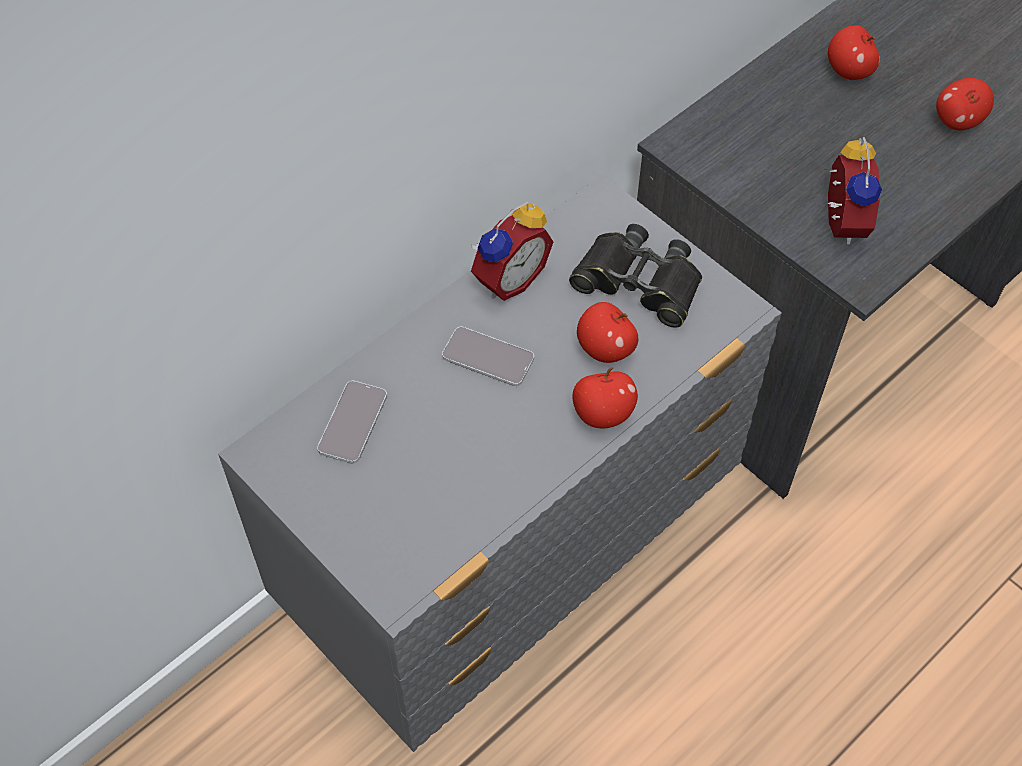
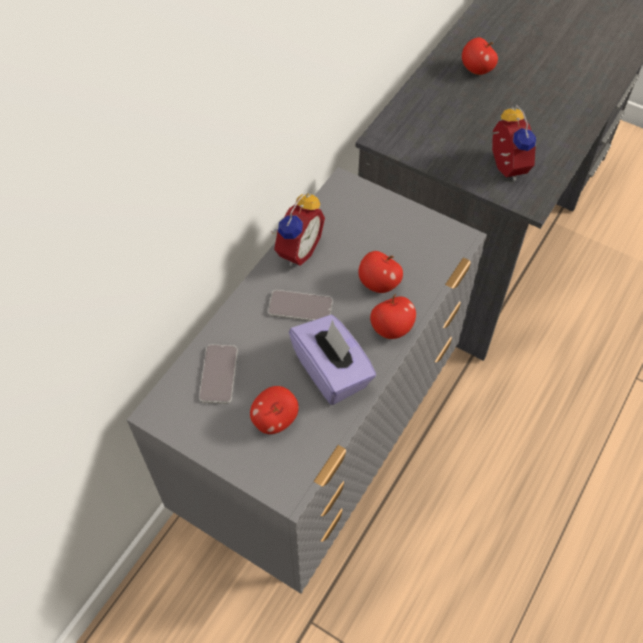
camera: 15 degrees left, 0 degrees up
(503, 453) = (332, 372): none -> purple tissue box
(639, 282) = (386, 234): black binoculars -> none
(957, 121) = (555, 88): apple -> apple (275, 419)

